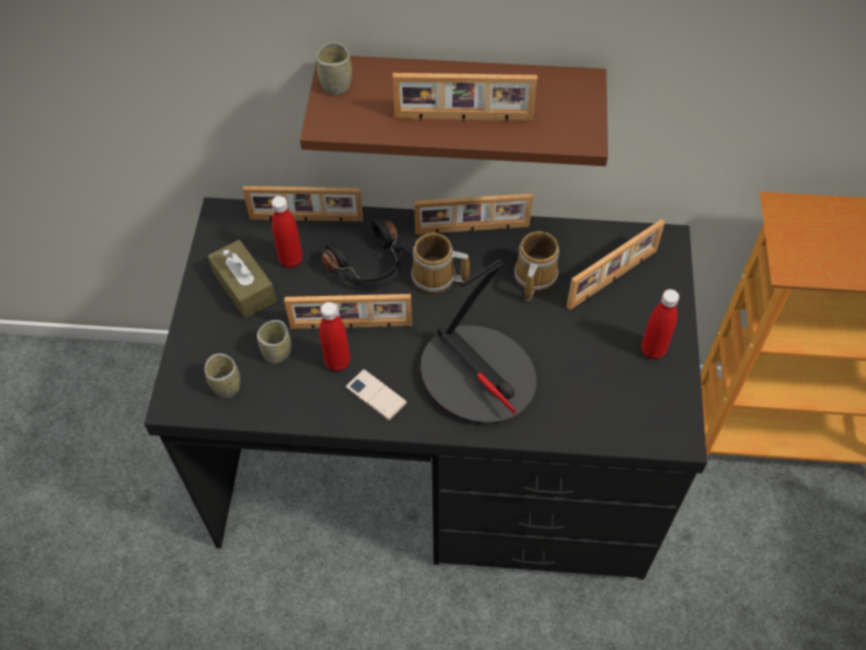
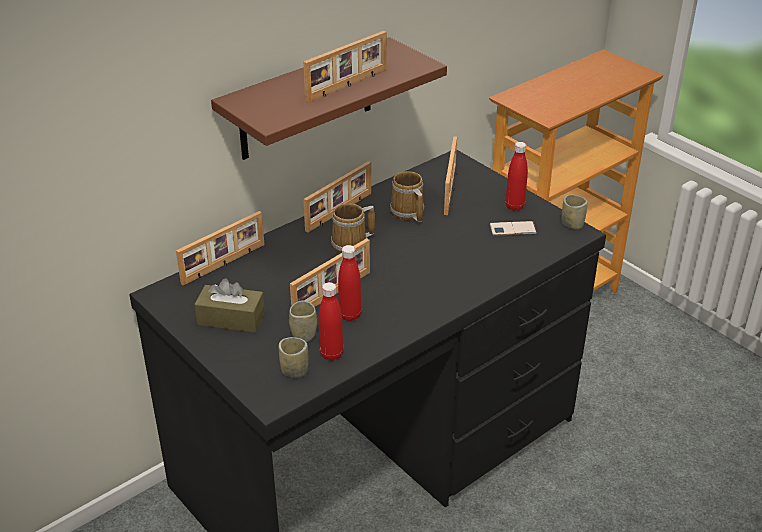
camera: 45 degrees left, 20 degrees down
(291, 260) = (243, 288): red bottle -> red bottle (331, 354)
(336, 85) = (247, 106): cup -> cup (572, 224)
(370, 267) = (302, 262): black headphones -> none
(376, 395) = (396, 315): phone -> phone (512, 229)
(478, 376) = (442, 271): table lamp -> none

